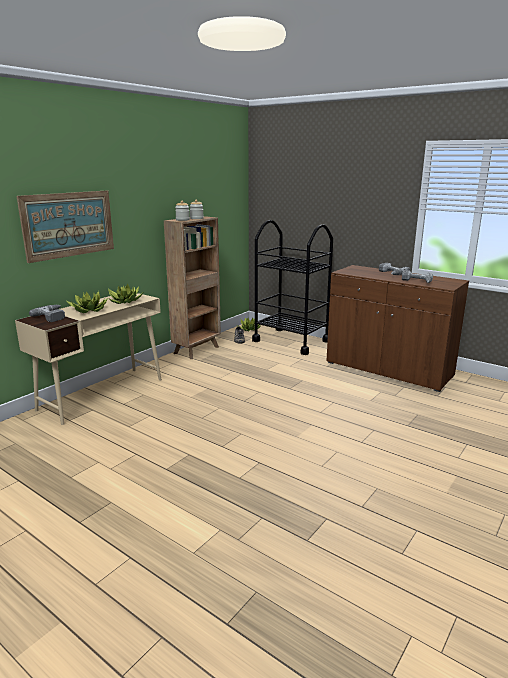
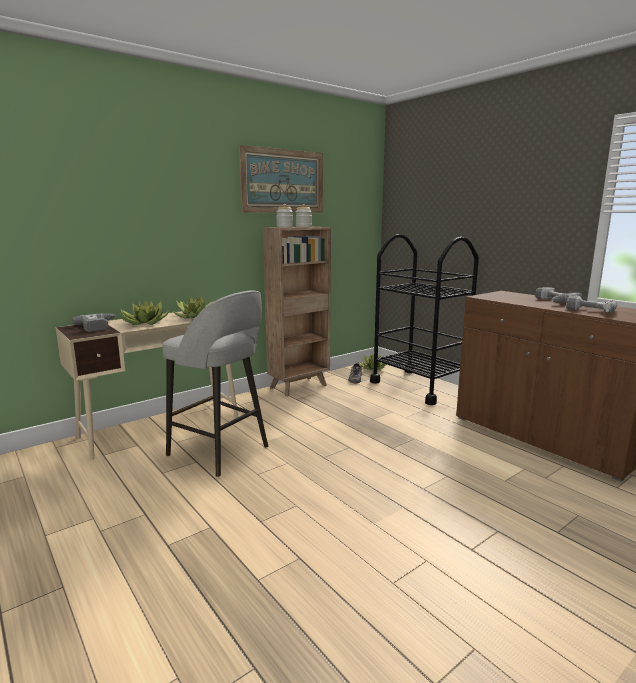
camera: 15 degrees right, 5 degrees down
(69, 224) = (135, 221): picture -> picture (283, 181)
(164, 406) = (220, 452): none -> grey stool

